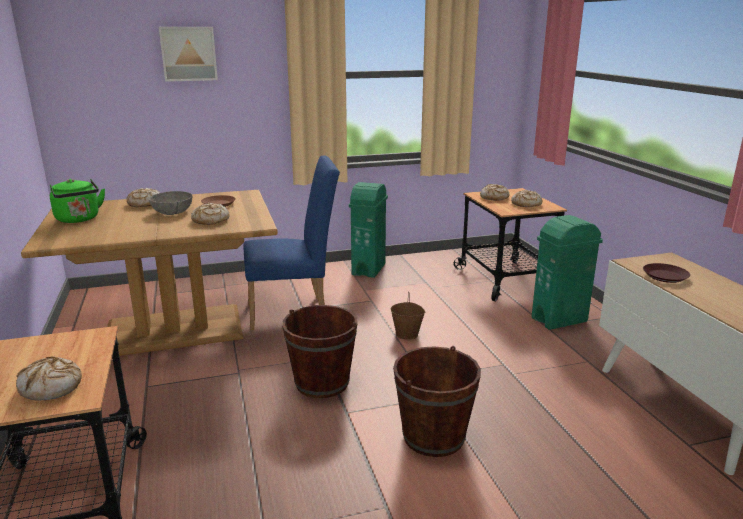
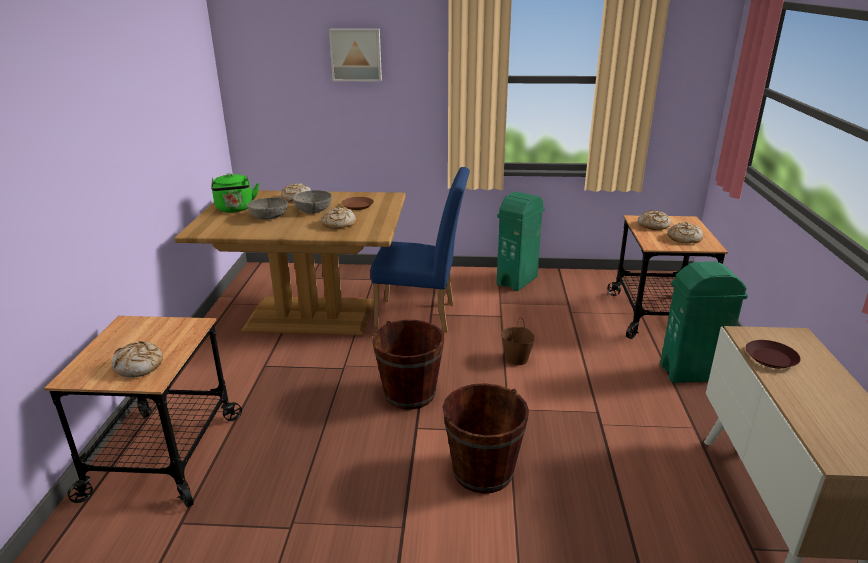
camera: 20 degrees right, 5 degrees up
(126, 222) = (269, 217): none -> grey bowl

